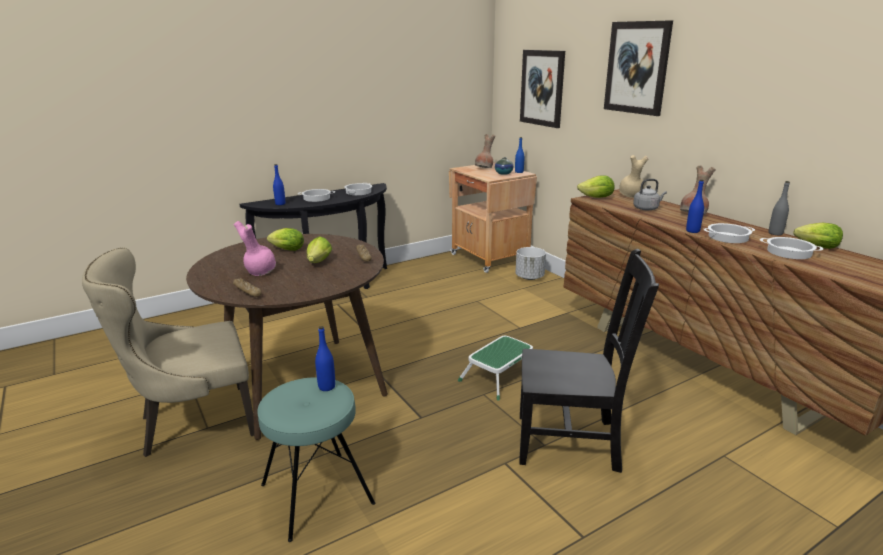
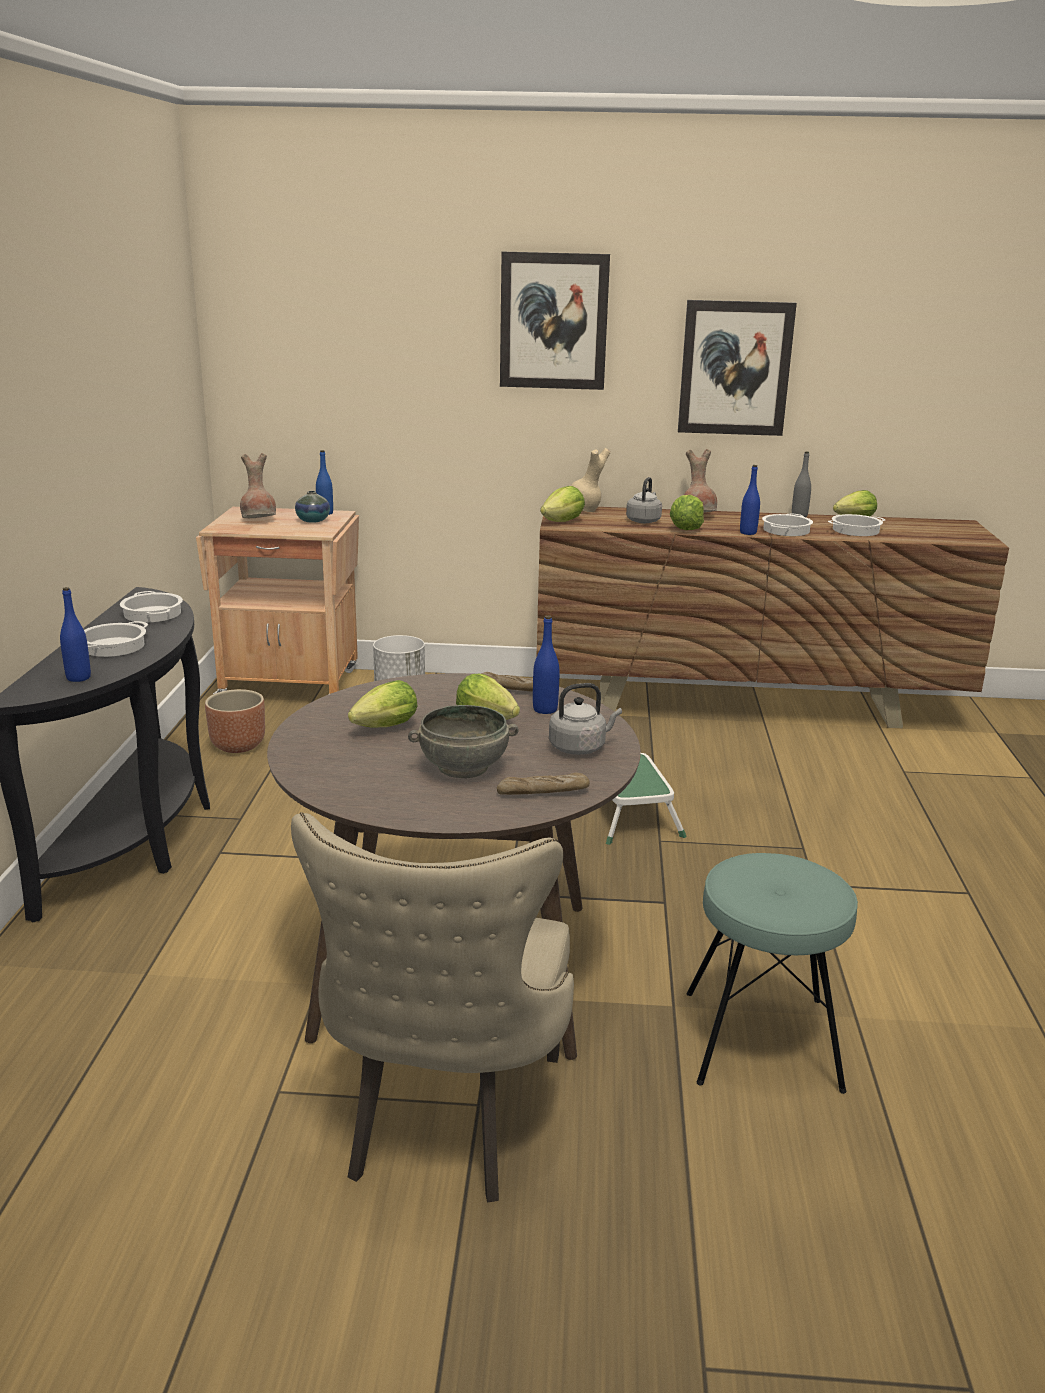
camera: 55 degrees left, 0 degrees up
(259, 272) = (463, 767): pink vase -> grey bowl
(309, 285) = (580, 747): none -> grey kettle
(326, 387) = (760, 863): blue bottle -> blue bottle (545, 709)
(423, 272) = (238, 745): none -> brown planter
(542, 88) = (347, 359): picture -> picture (735, 368)
(571, 442) = (813, 831): black chair -> none
(657, 218) = (686, 529): none -> lettuce

